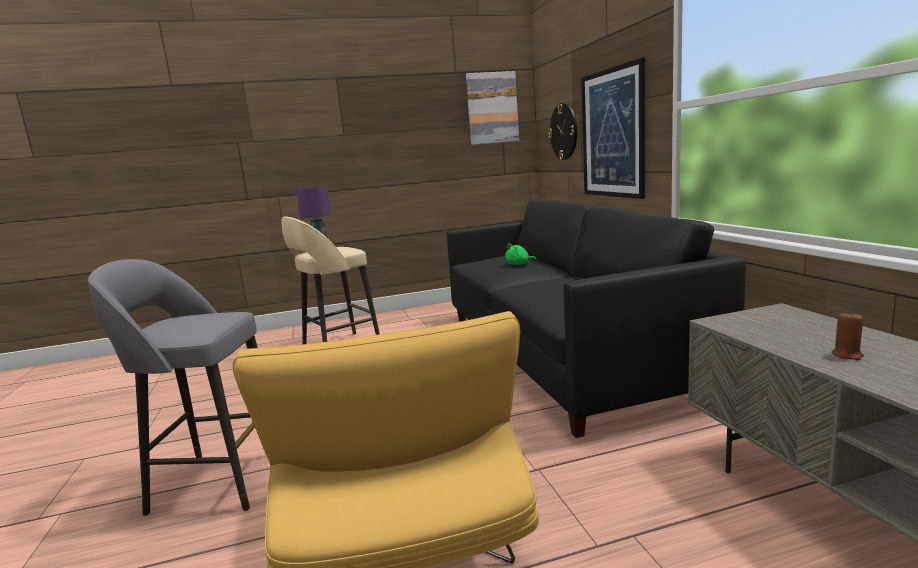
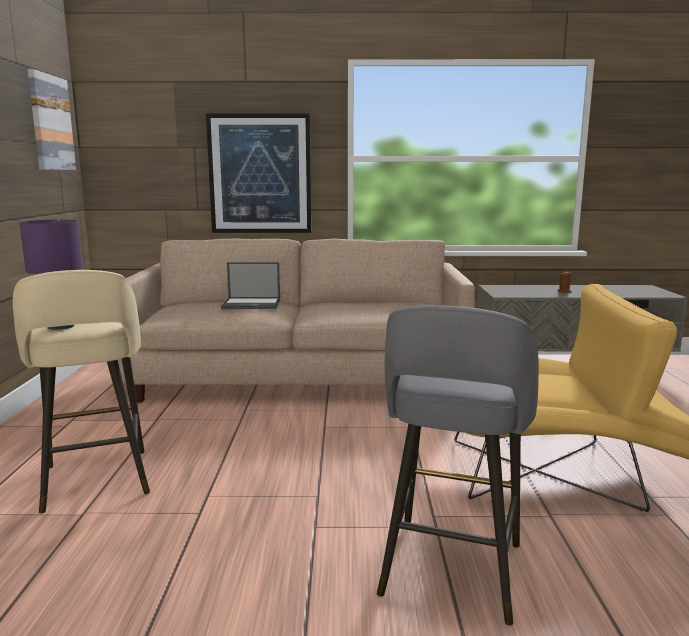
camera: 75 degrees left, 0 degrees up
(519, 264) = (252, 304): green plush toy -> laptop
(560, 352) = (301, 380): black sofa -> beige sofa
(564, 131) = (161, 165): wall clock -> none

